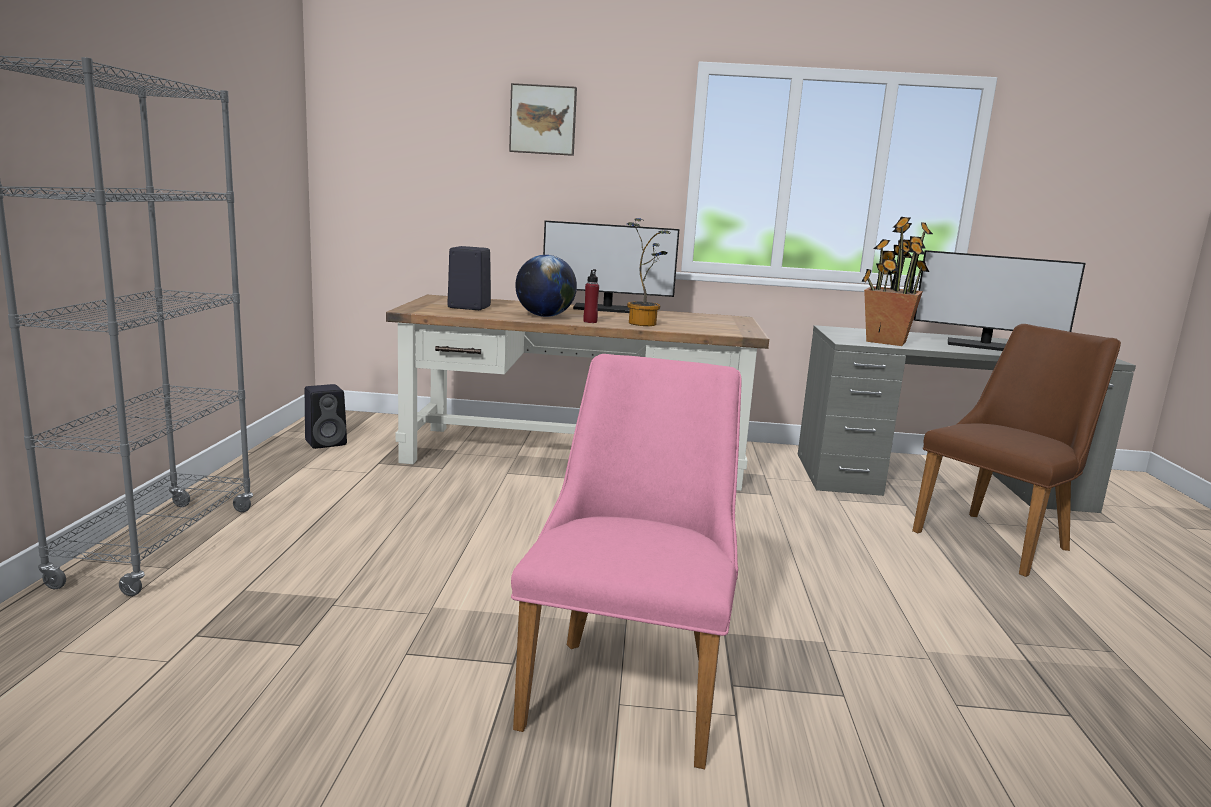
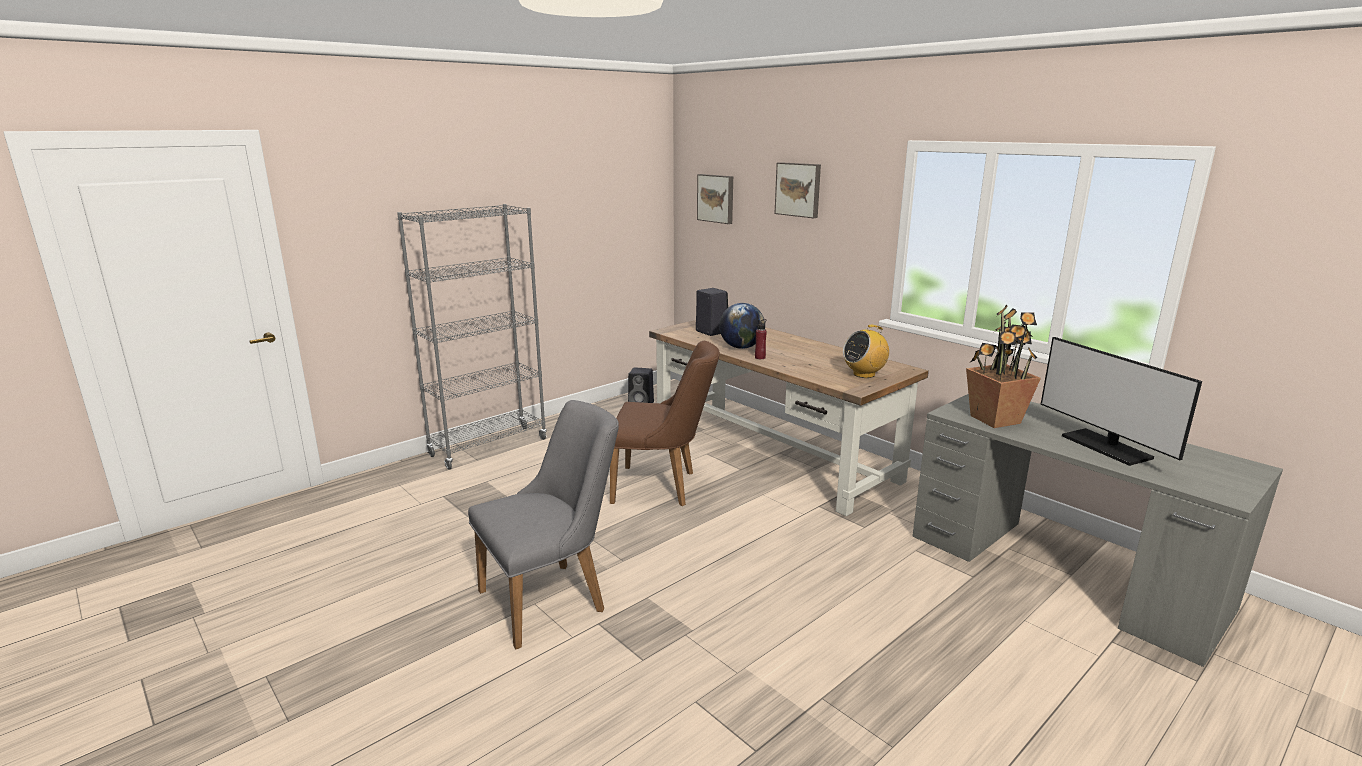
camera: 45 degrees right, 5 degrees up
(398, 134) = (716, 198): none -> picture
(607, 309) = (812, 345): monitor -> none
(629, 685) = (553, 598): pink chair -> grey chair
(644, 323) = (799, 365): potted plant -> none
(718, 324) = (864, 374): none -> radio
(1000, 538) = (1004, 636): brown chair -> brown chair (663, 487)

